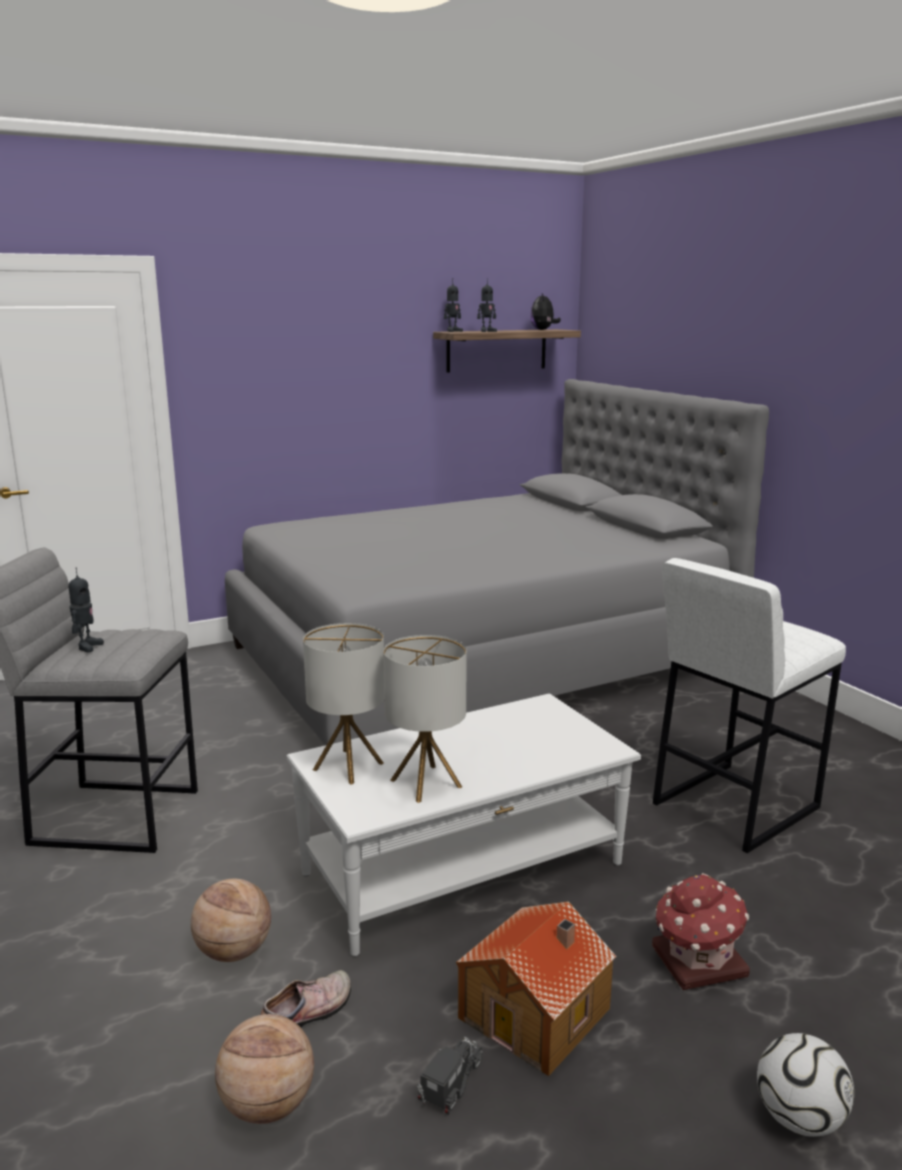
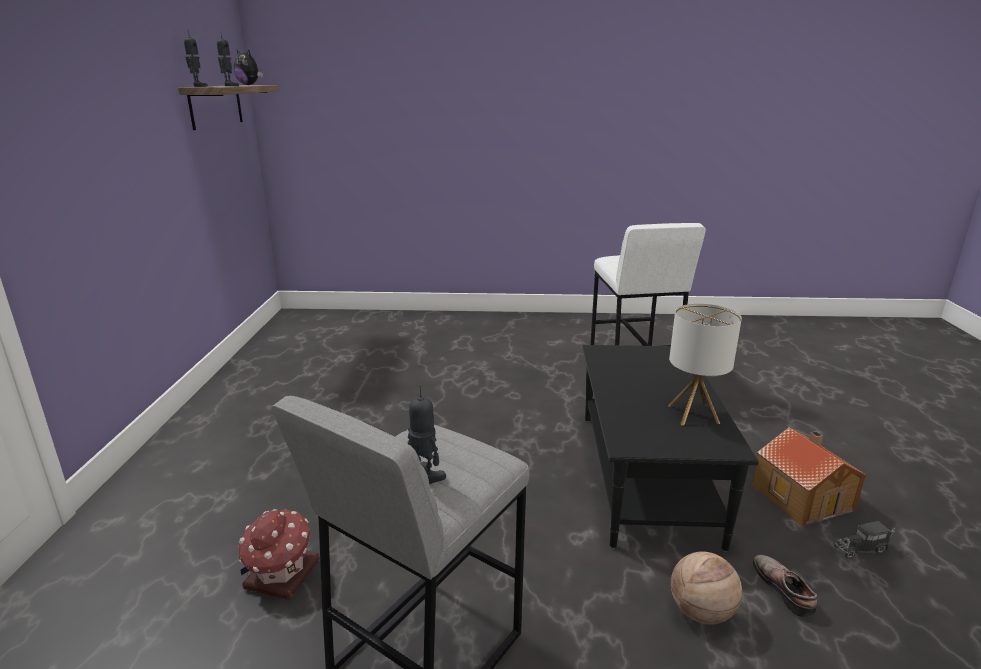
camera: 60 degrees left, 5 degrees up
(268, 1105) = (879, 634): basketball -> none
(348, 766) = (650, 435): table lamp -> none
(449, 1085) = (862, 548): toy truck -> toy truck turned 75 degrees counterclockwise
(464, 868) = (645, 474): white coffee table -> black coffee table
(480, 658) = (354, 375): grey bed -> none
(696, 962) = (769, 434): toy house -> toy house (281, 576)
(799, 1119) = (887, 452): football -> none

